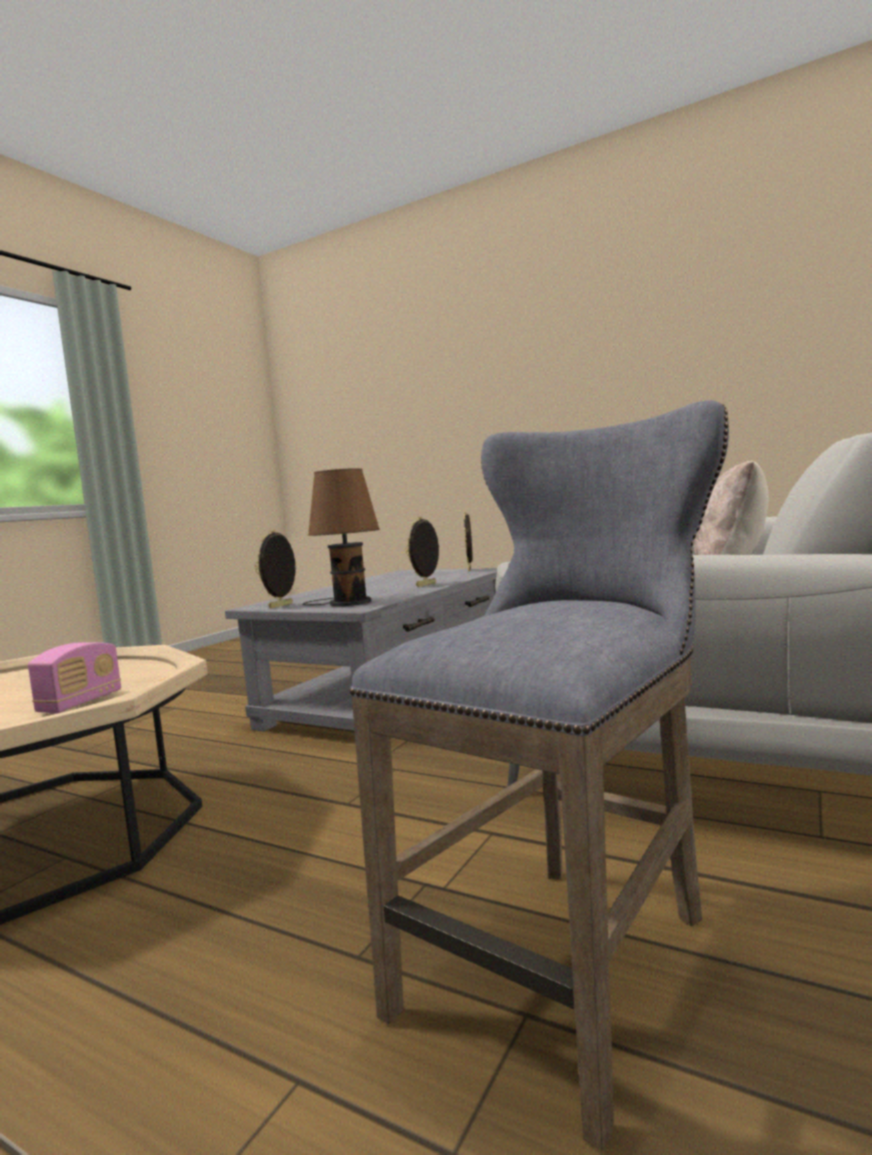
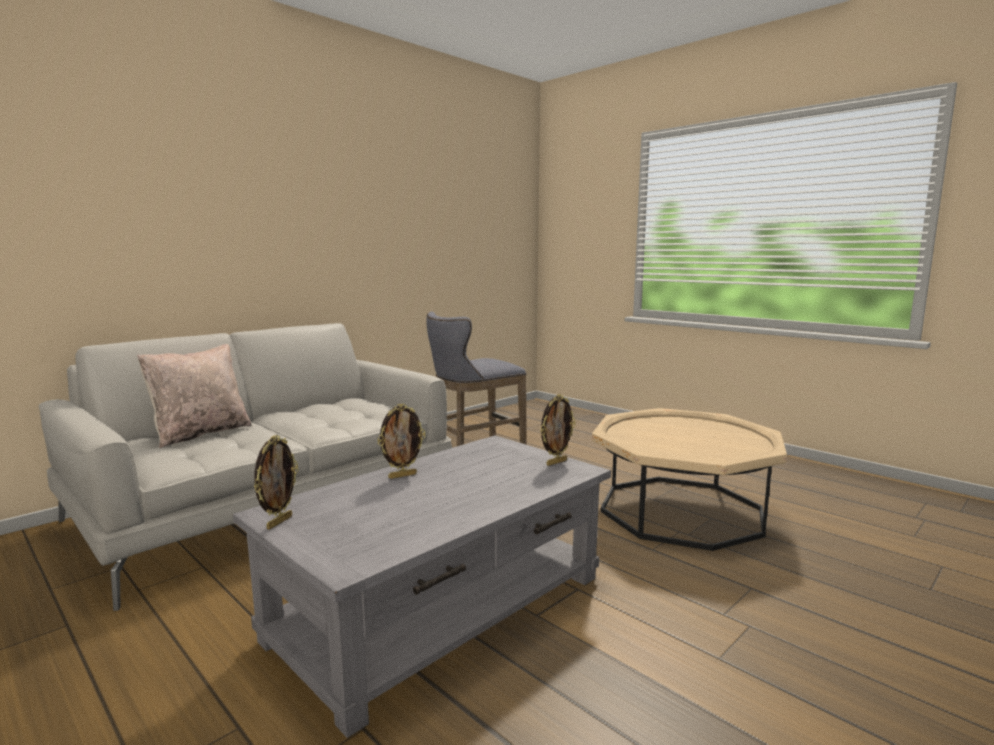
camera: 165 degrees left, 5 degrees up
(80, 703) = (638, 427): radio -> none
(347, 603) = (499, 453): brown table lamp -> none

